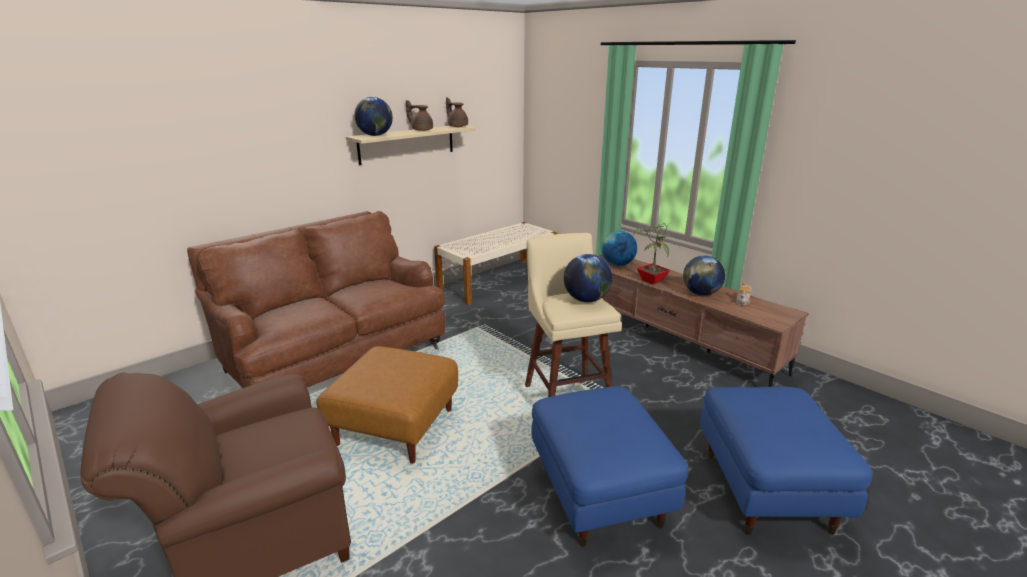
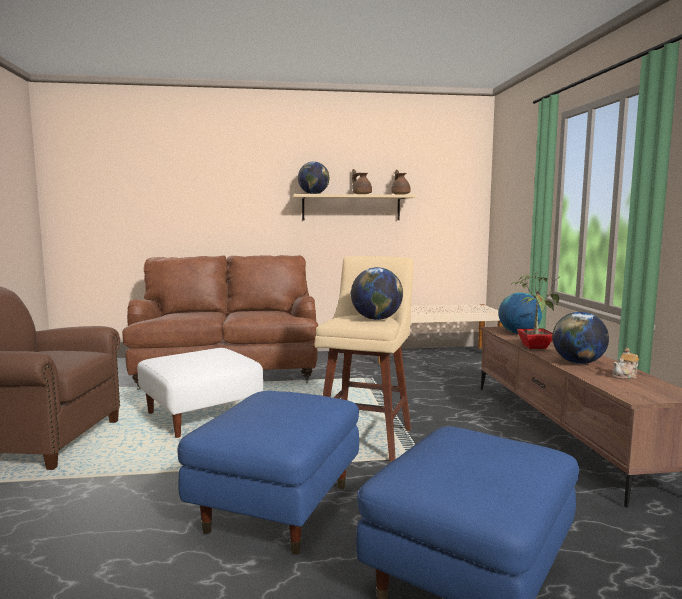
camera: 35 degrees right, 15 degrees down
(395, 426) = (202, 415): brown ottoman -> white ottoman

